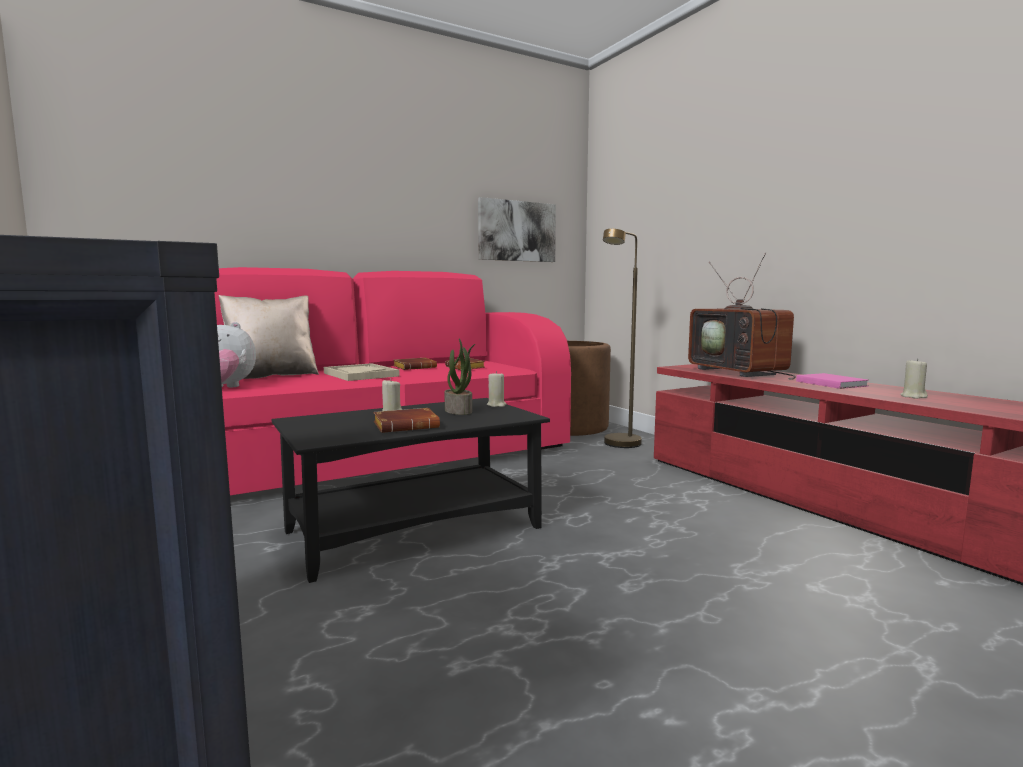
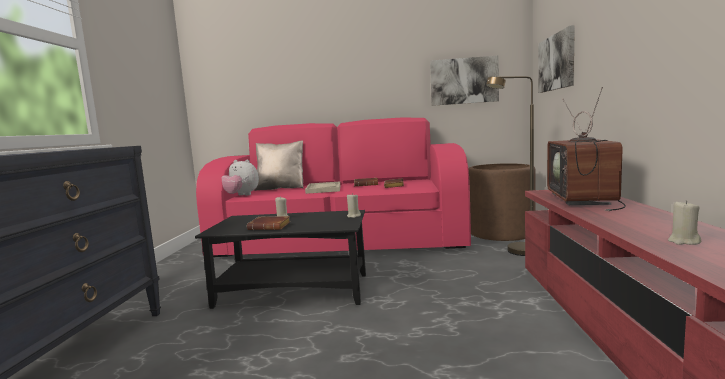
camera: 35 degrees right, 0 degrees up
(459, 411) = (322, 219): potted plant -> none
(639, 222) = (556, 62): none -> picture
(830, 383) = (638, 218): pink book -> none

